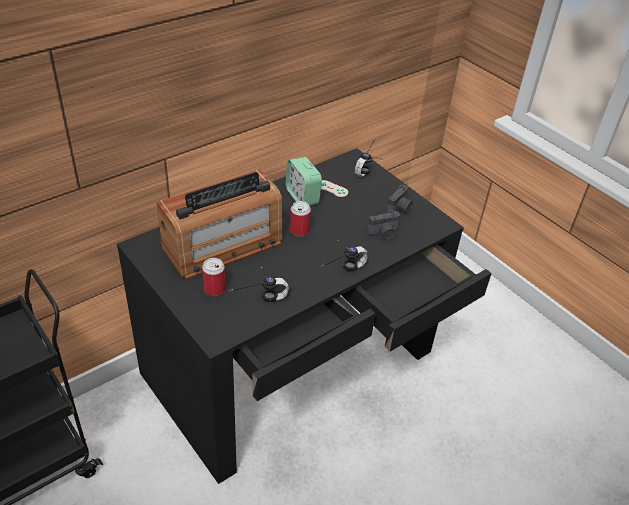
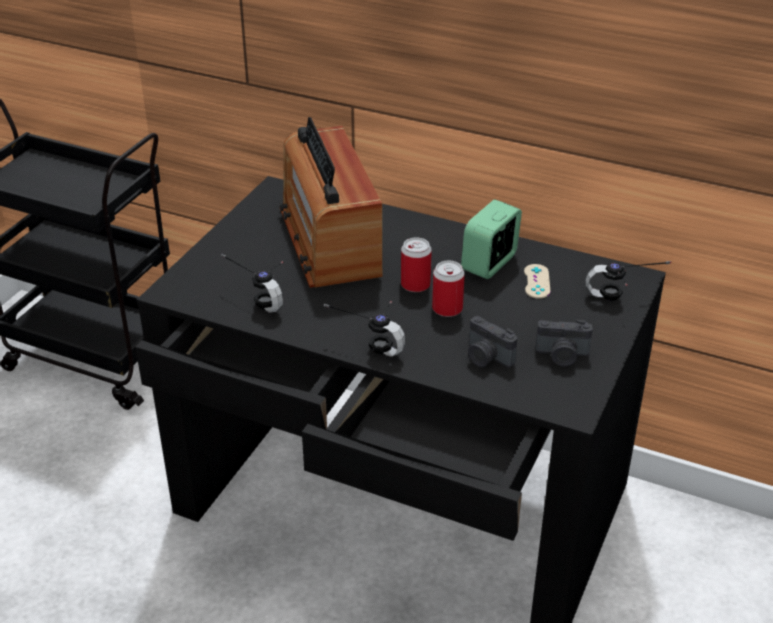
camera: 65 degrees right, 5 degrees down
(214, 289) = (248, 262): can -> can (447, 309)
(223, 245) = (329, 240): radio -> radio turned 45 degrees clockwise

